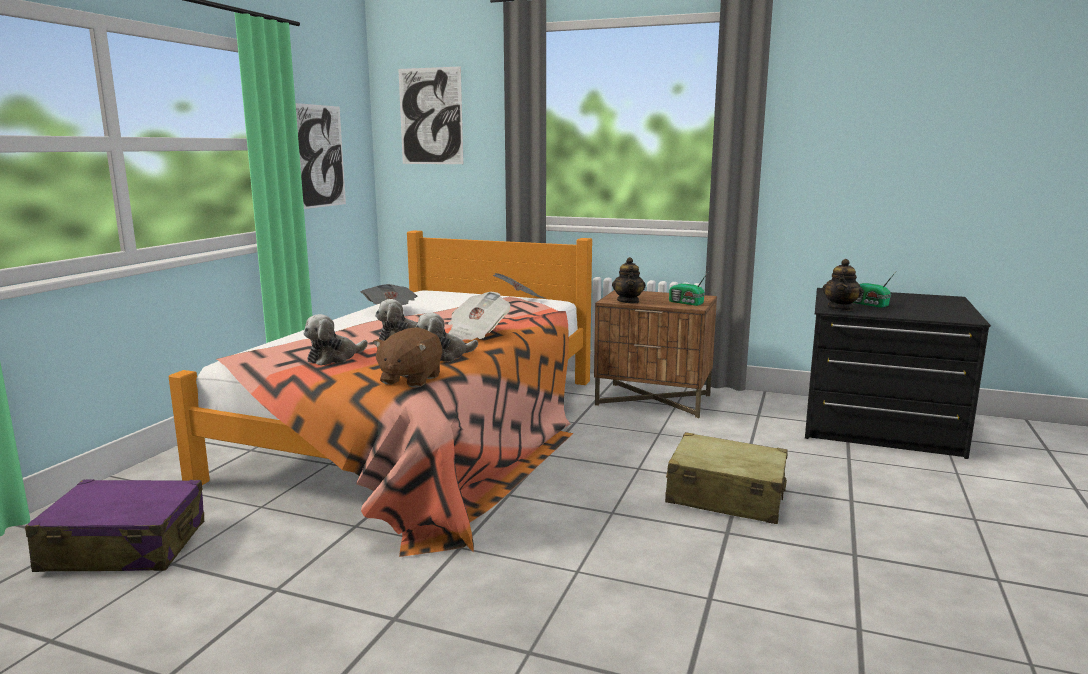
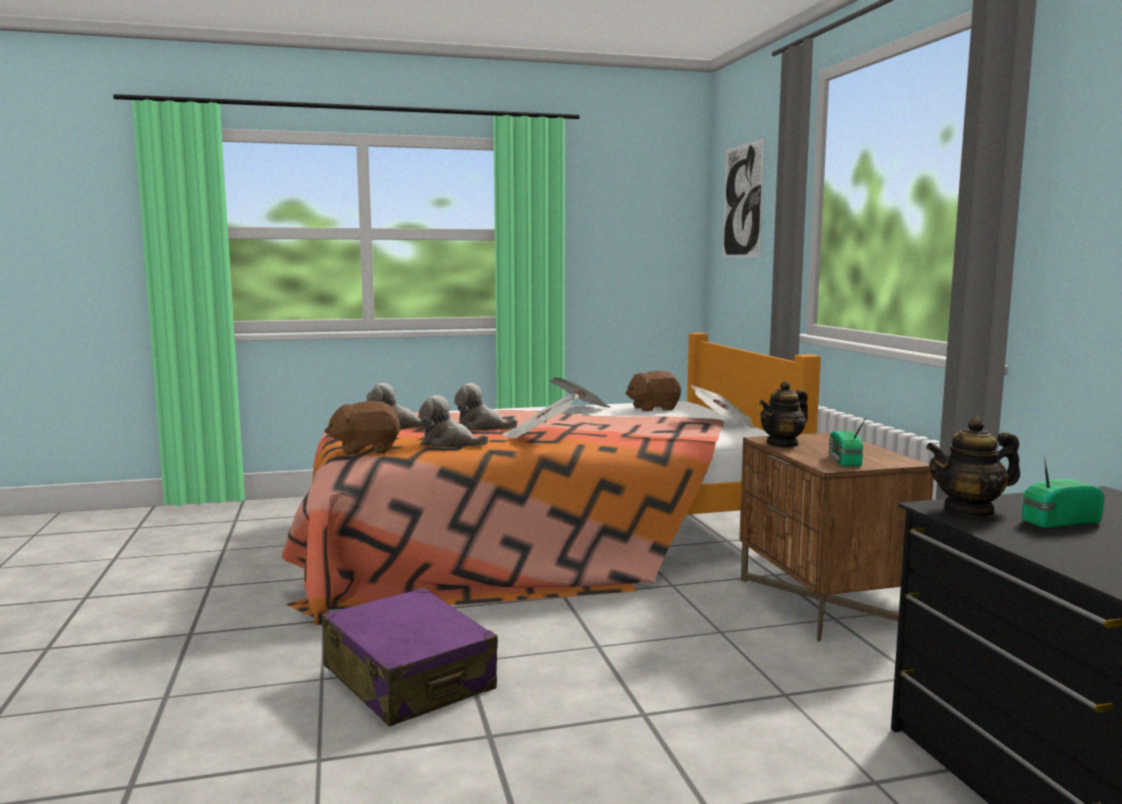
camera: 55 degrees right, 5 degrees down
(125, 547) = (235, 532): purple suitcase -> purple suitcase (408, 679)
(320, 156) = (614, 248): picture -> none
(433, 299) = (653, 408): none -> brown plush toy
(725, 496) = (590, 713): beige suitcase -> none
(869, 304) = (1057, 521): radio -> radio turned 60 degrees clockwise

